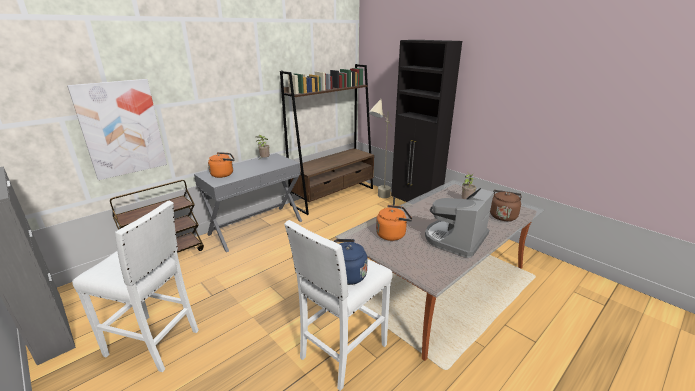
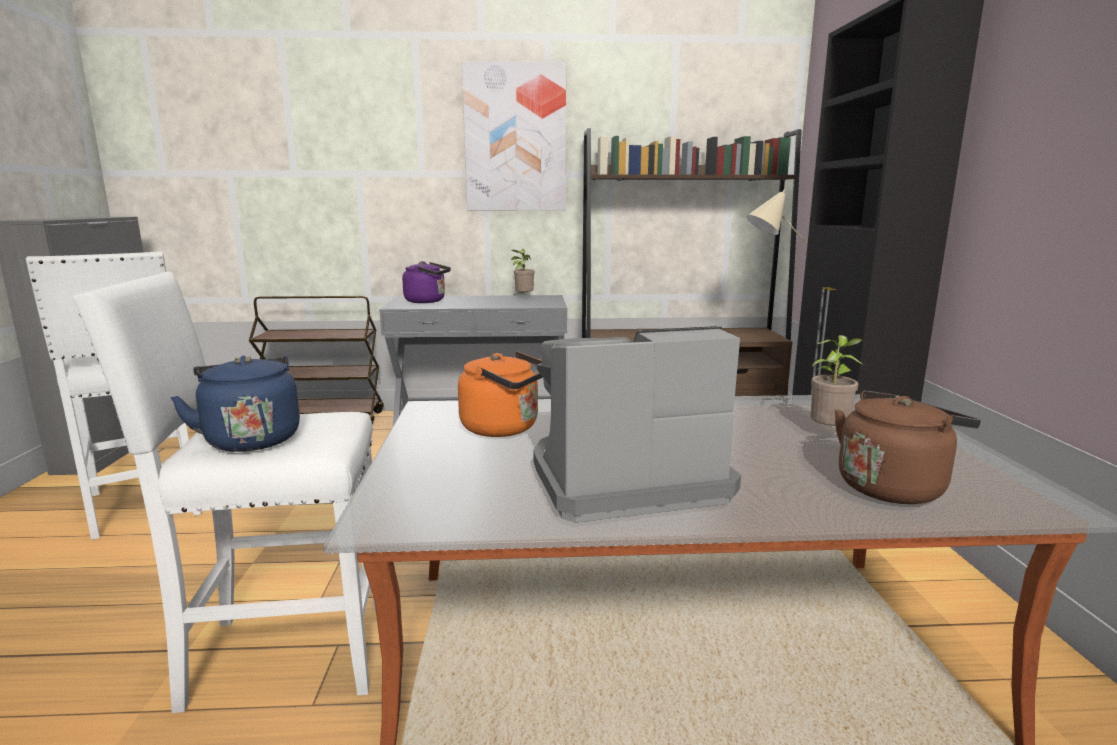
camera: 40 degrees right, 10 degrees down
(121, 128) = (301, 200): picture -> picture (515, 138)
(223, 174) = (428, 301): orange kettle -> purple kettle

